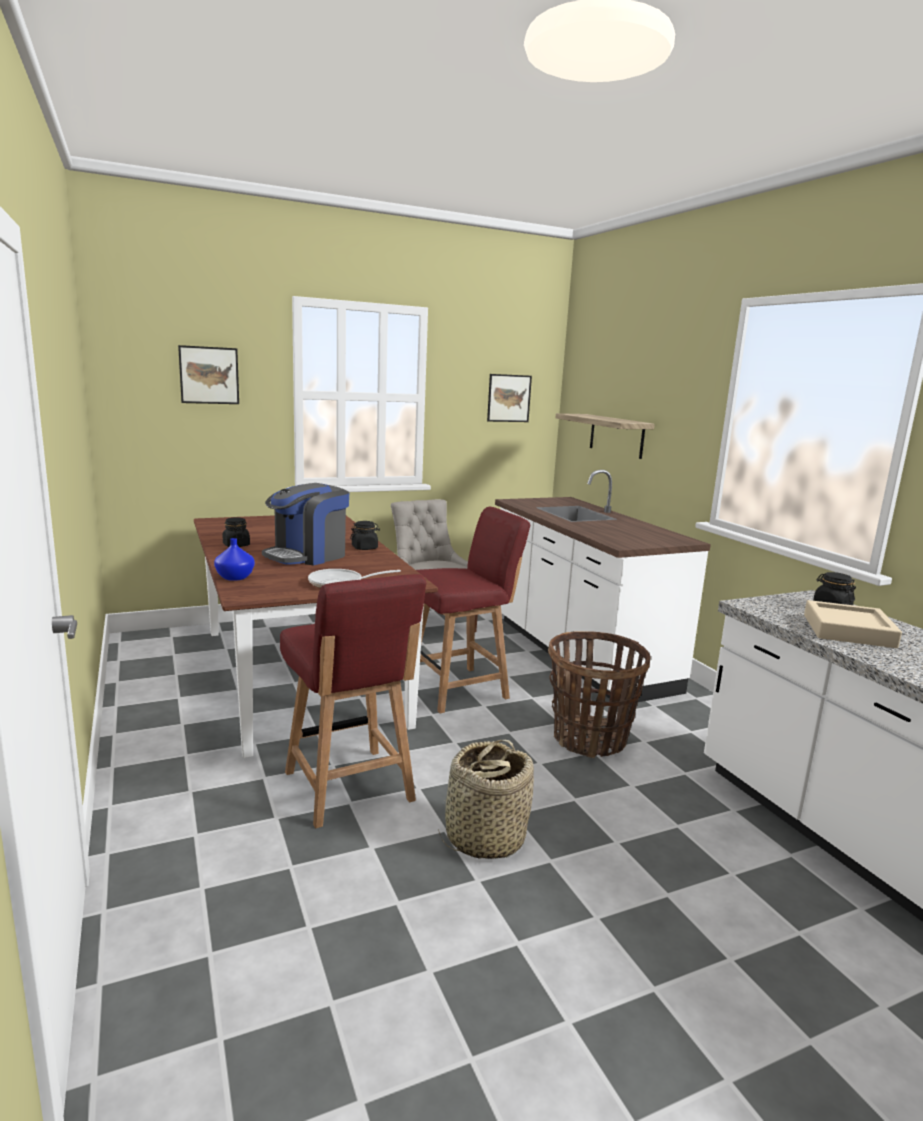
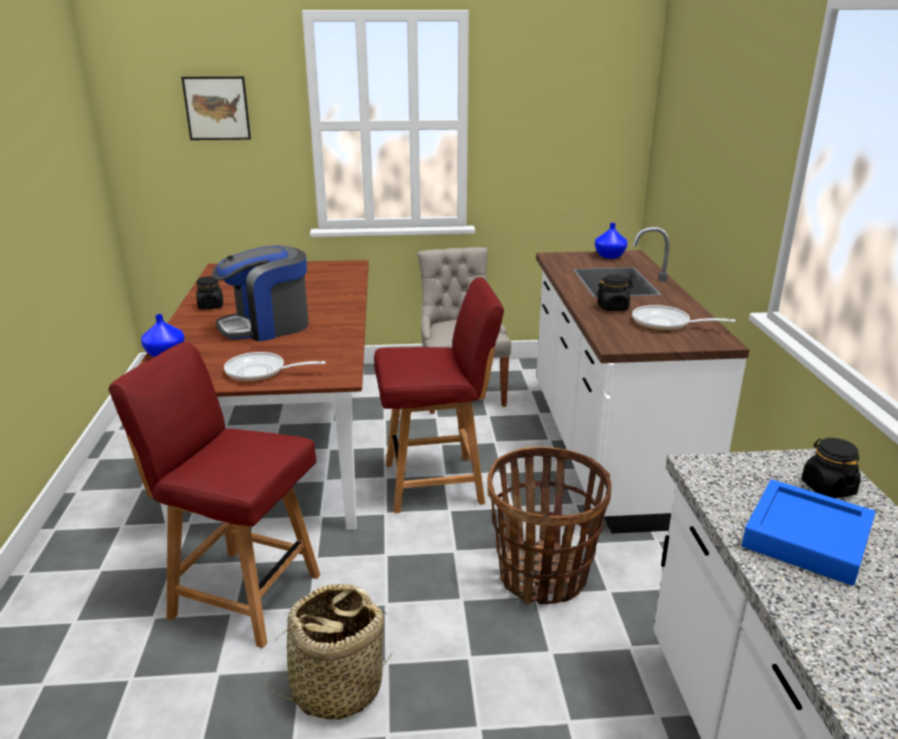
camera: 20 degrees right, 10 degrees up
(349, 788) = (242, 594): red chair -> red chair turned 120 degrees clockwise
(364, 548) = (338, 317): black jar -> black jar (613, 307)
(509, 398) = (579, 119): picture -> none
(553, 500) = (610, 256): none -> blue vase
(616, 435) = (695, 176): shelf -> none
(640, 533) = (666, 324): none -> frying pan
(848, 631) = (806, 538): beige tray -> blue tray

